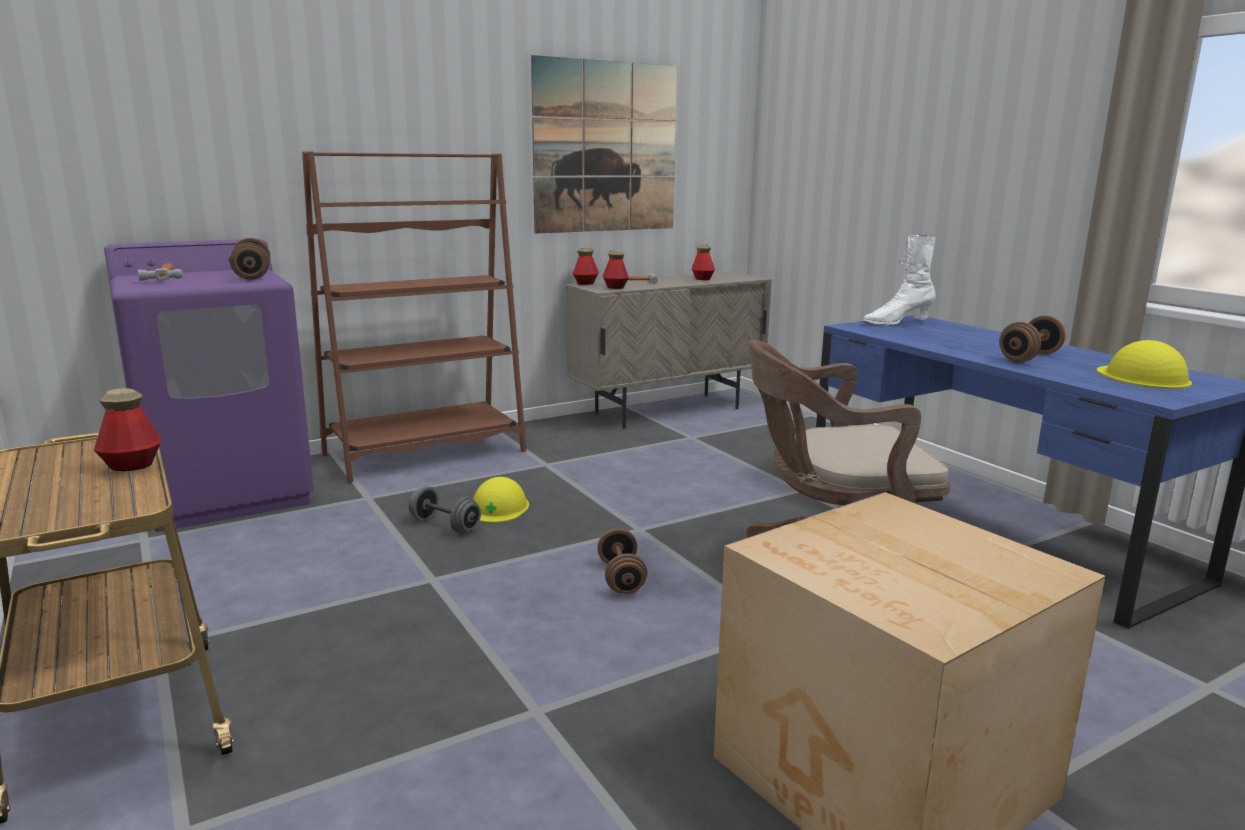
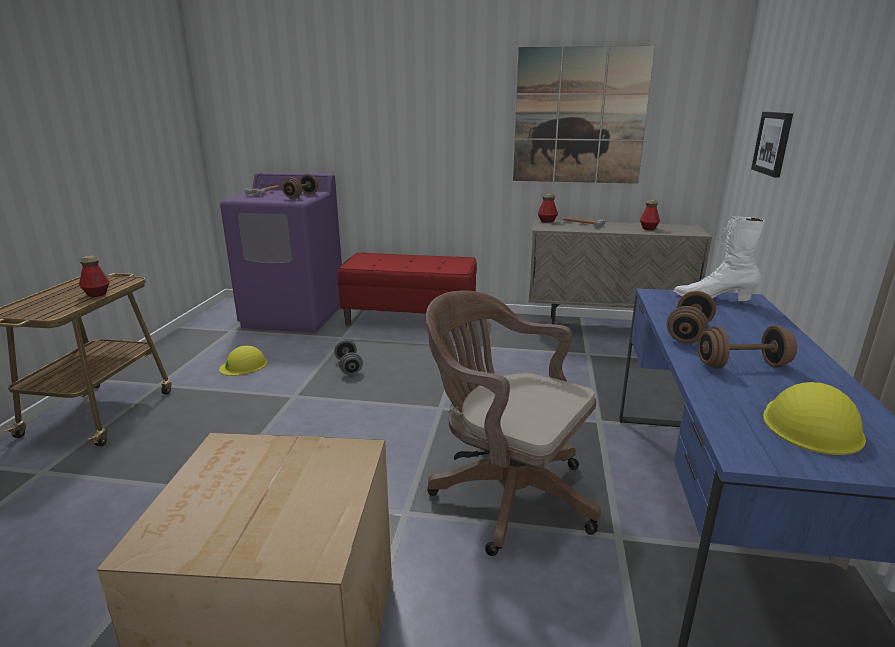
camera: 40 degrees right, 5 degrees up
(425, 453) = (410, 319): brown bookcase -> red bench
(498, 508) = (390, 365): yellow hard hat -> yellow hard hat (244, 365)
(615, 287) = (558, 227): bottle -> none
(621, 578) = (376, 435): brown dumbbell -> brown dumbbell (688, 333)
(839, 171) = (773, 143): none -> picture

